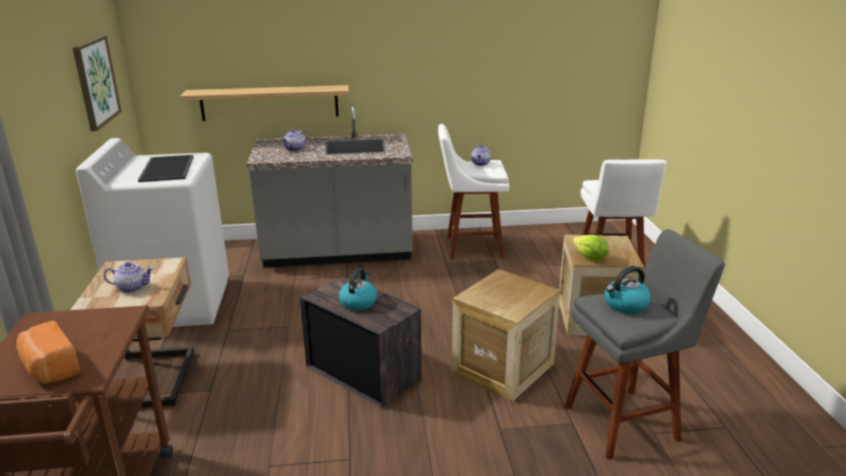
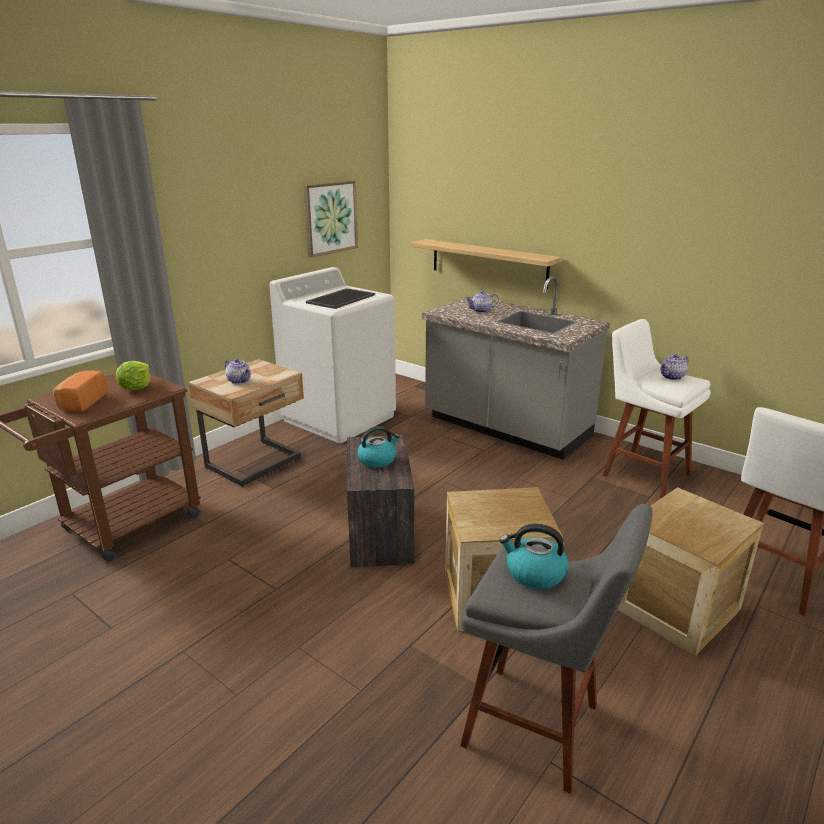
camera: 45 degrees right, 0 degrees up
(590, 258) = (660, 523): lettuce -> lettuce (136, 388)

